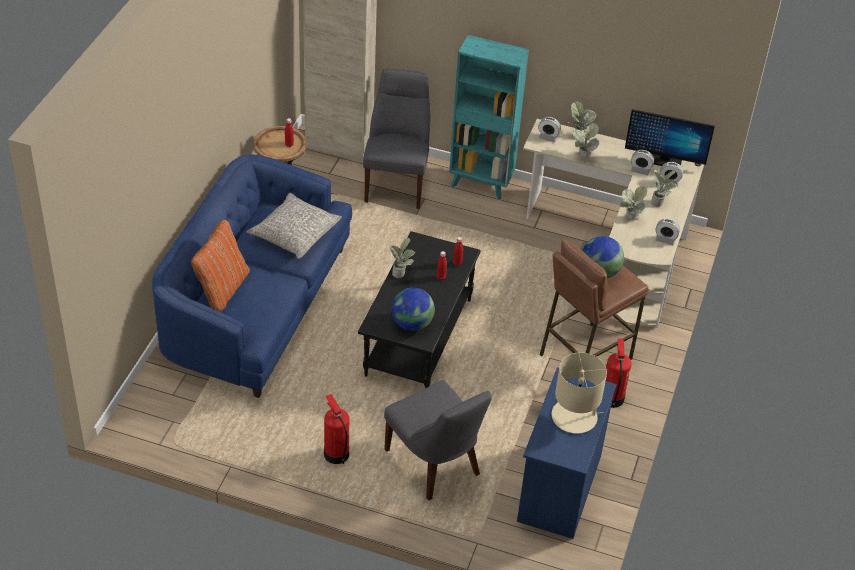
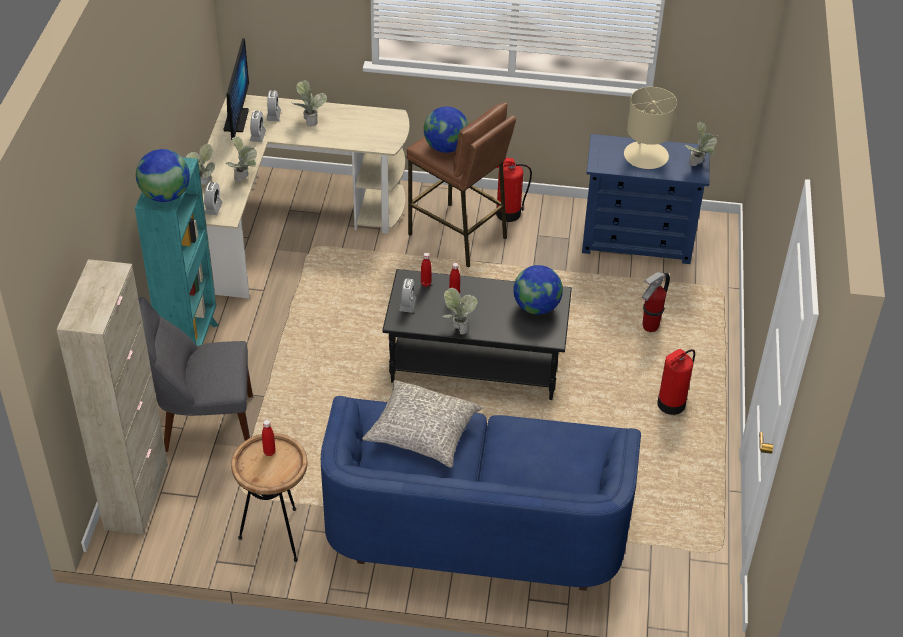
camera: 100 degrees left, 0 degrees up
(222, 289) = (544, 484): orange pillow -> none
(435, 465) = (649, 327): grey chair -> fire extinguisher
(478, 48) = (165, 195): none -> globe
(629, 219) = (343, 139): potted plant -> potted plant (698, 164)
(665, 240) = (369, 114): alarm clock -> alarm clock (407, 305)

